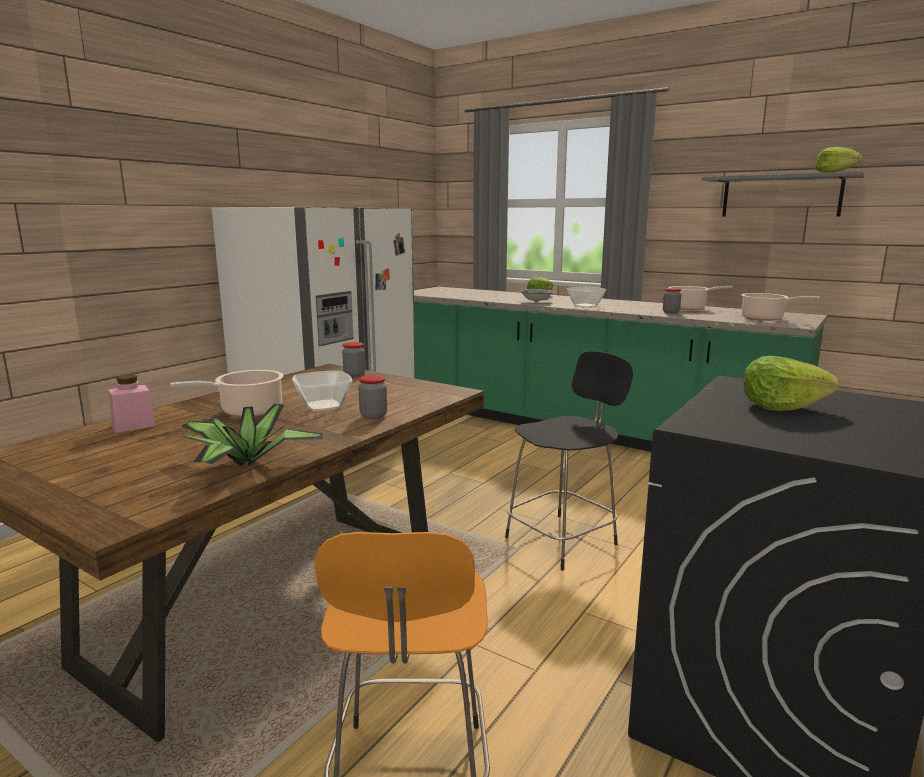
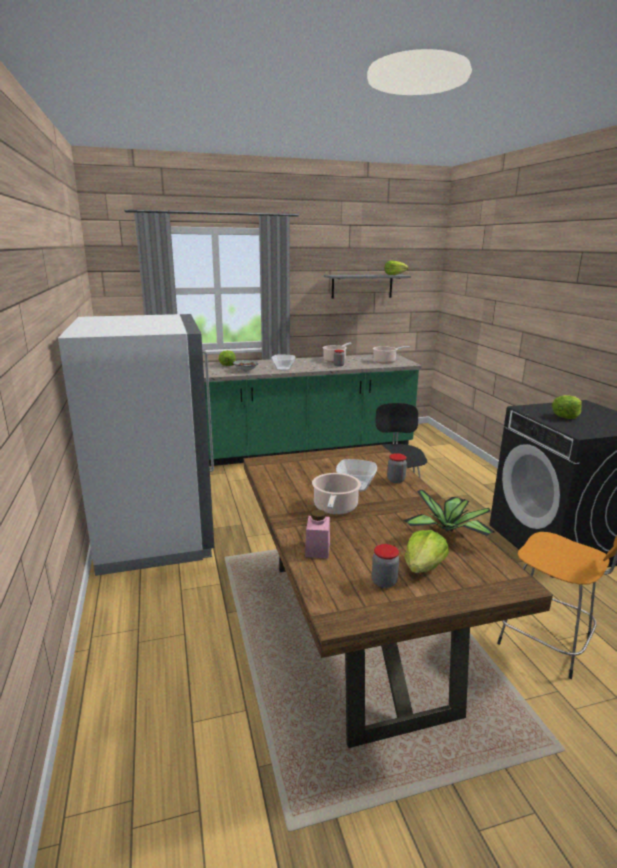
camera: 50 degrees left, 5 degrees up
(127, 470) = (423, 567): none -> lettuce
(354, 374) = (290, 460): jar -> jar (384, 582)

